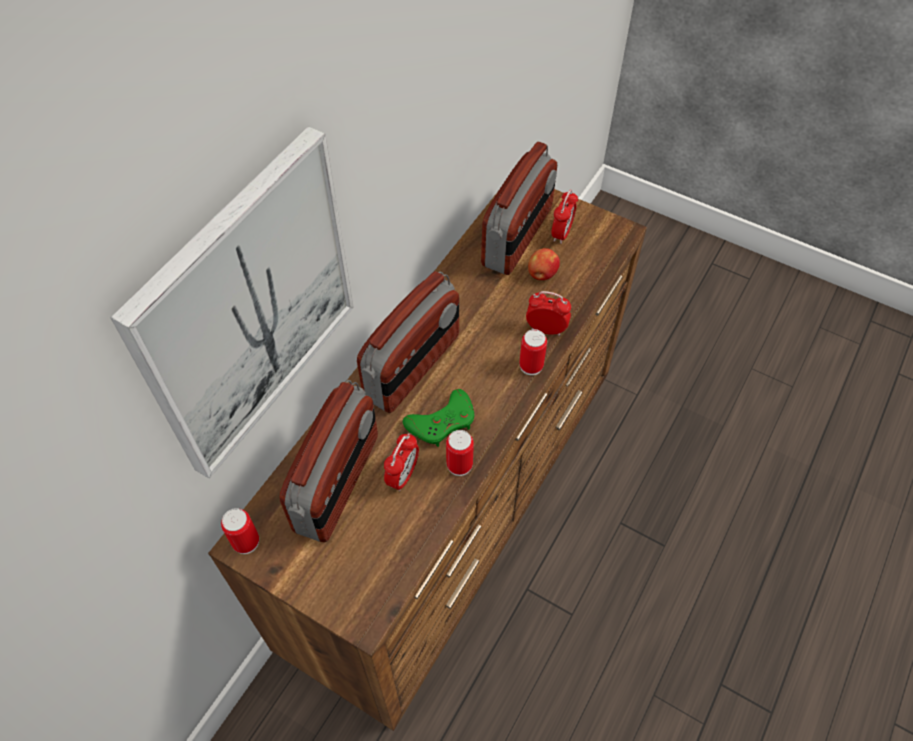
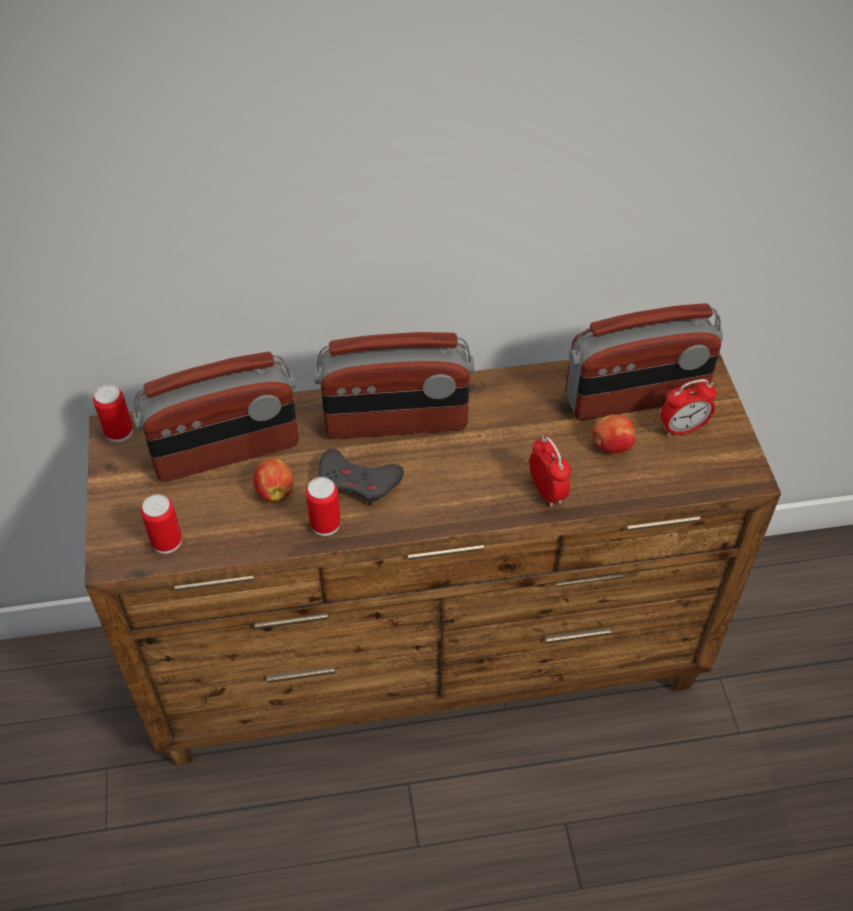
camera: 50 degrees right, 5 degrees down
(248, 307) = (214, 212): picture -> none
(403, 476) = (275, 491): alarm clock -> apple
(442, 422) = (358, 482): green game controller -> grey game controller
(531, 365) = (491, 507): can -> can (167, 541)

